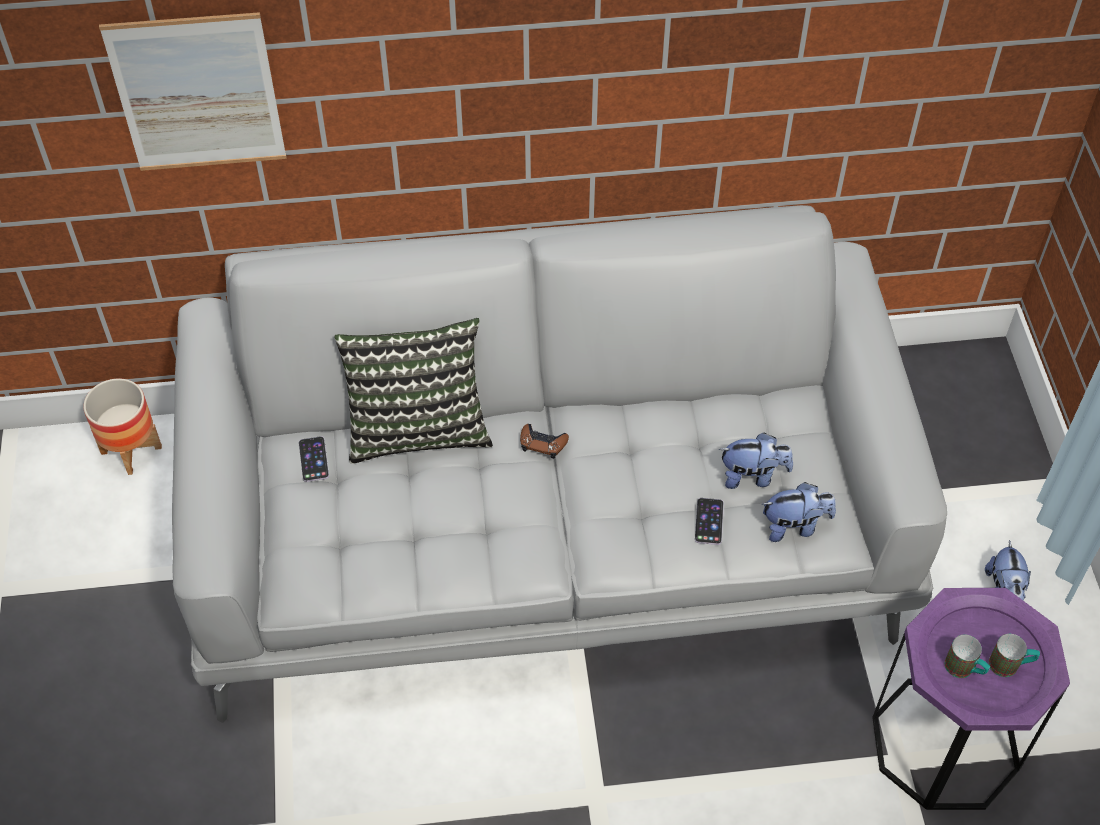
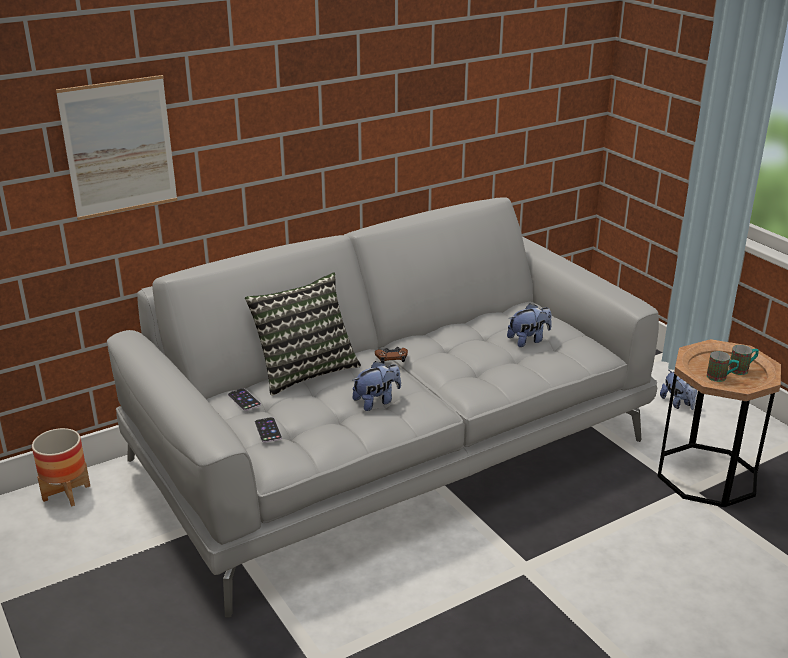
camera: 25 degrees left, 25 degrees down
(709, 521) = (521, 363): phone -> phone (268, 430)
(794, 526) = (570, 353): plush toy -> plush toy (377, 401)
(945, 743) = (707, 475): purple side table -> brown side table

